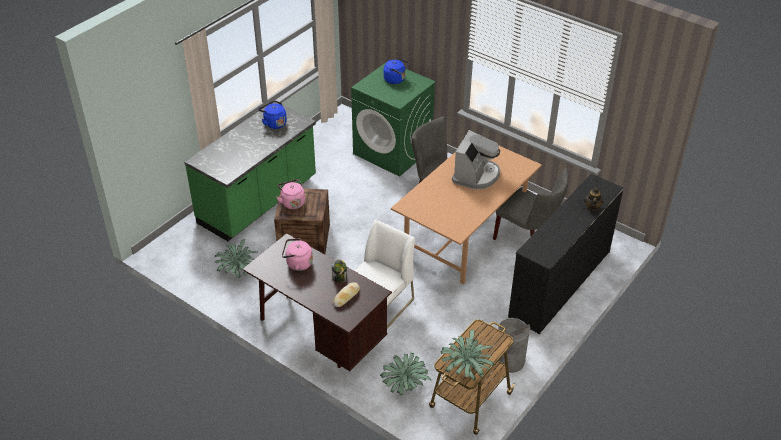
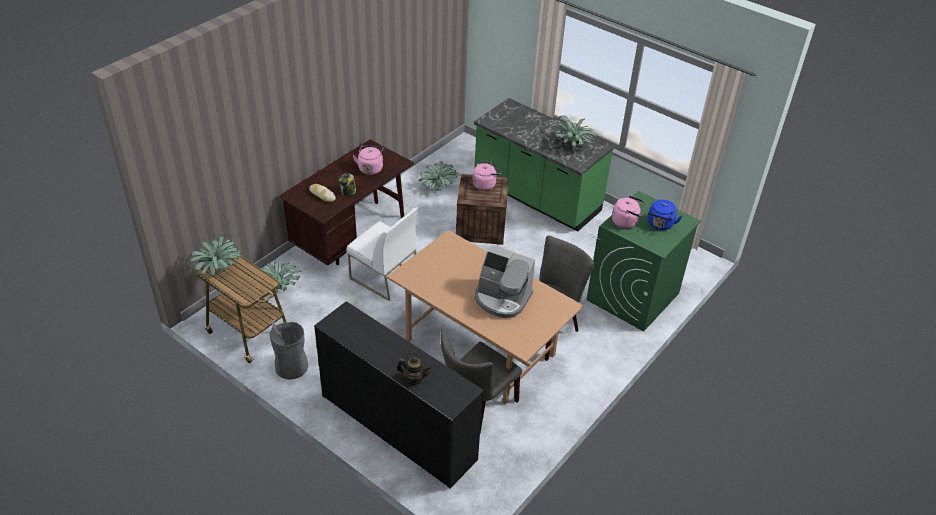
camera: 90 degrees right, 0 degrees up
(274, 123) = (573, 146): blue kettle -> potted plant
(394, 95) = (626, 222): none -> pink kettle

